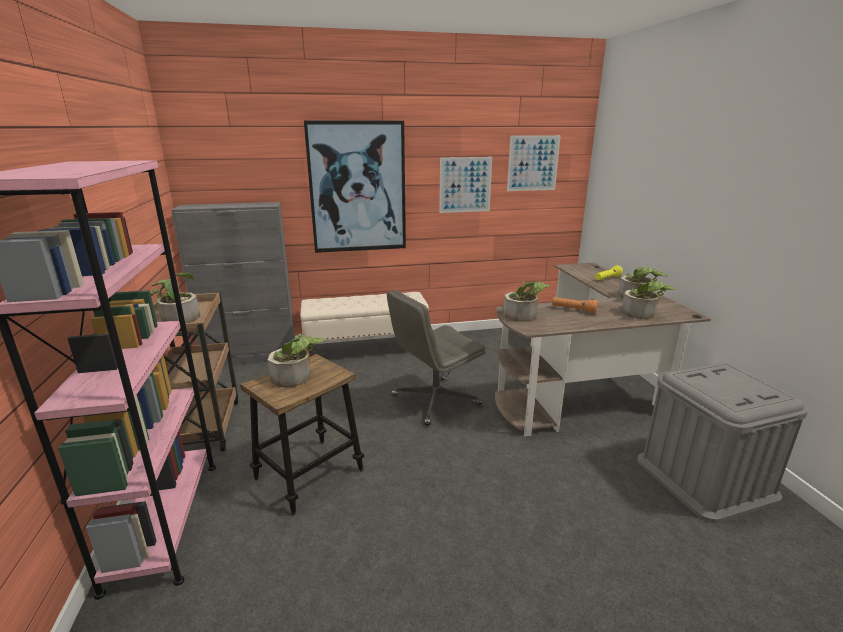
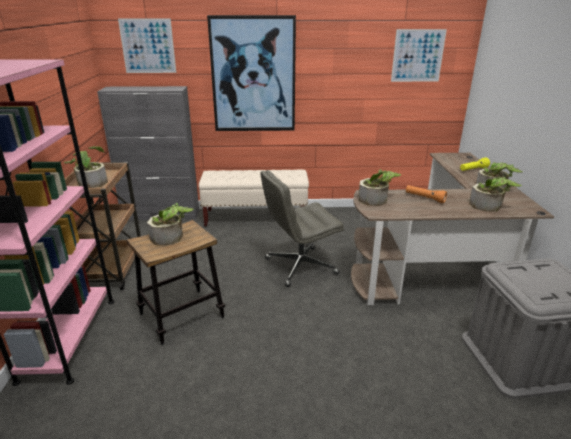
camera: 10 degrees right, 5 degrees up
(465, 185) = (351, 75): picture -> picture (148, 46)

